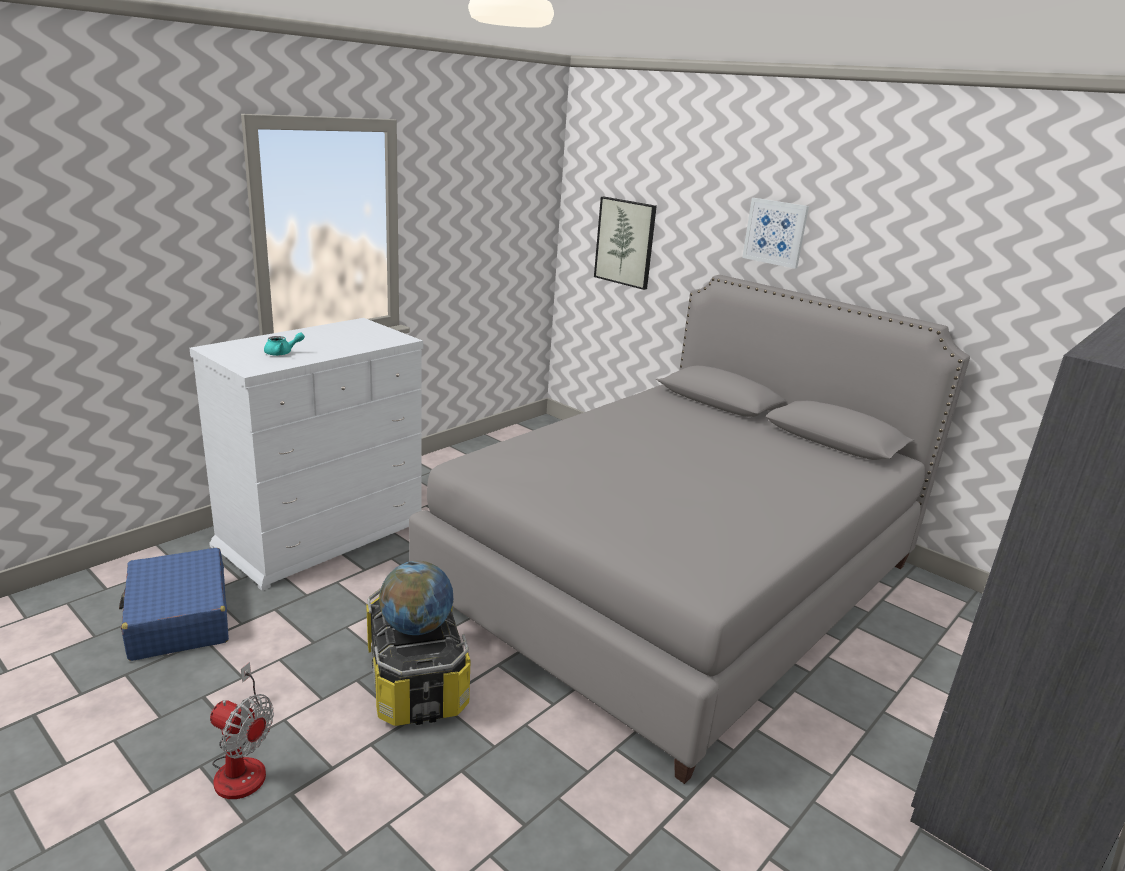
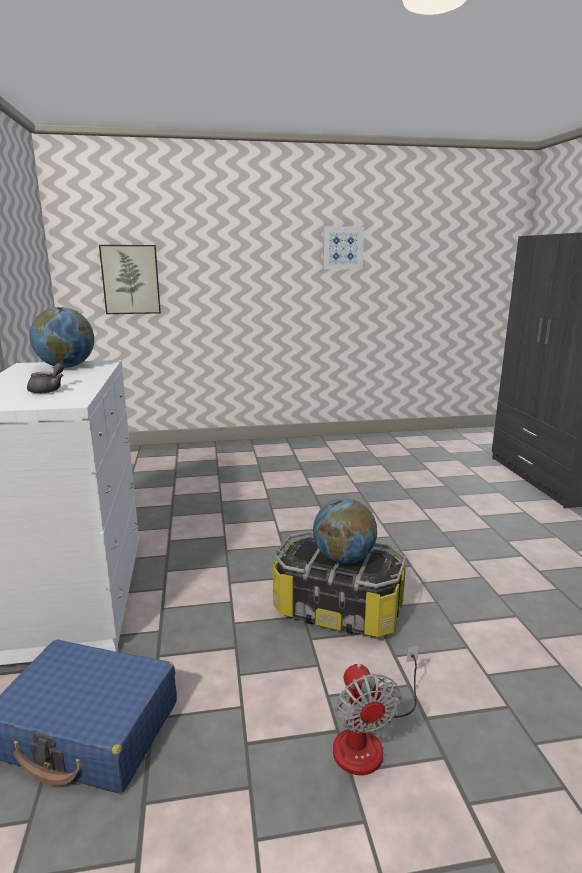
camera: 50 degrees left, 5 degrees down
(242, 764) = (368, 739): fan -> fan turned 105 degrees clockwise
(282, 353) = (48, 390): turquoise teapot -> grey teapot
(367, 334) = (66, 367): none -> globe
(677, 580) = (331, 484): grey bed -> none
(775, 232) = (260, 249): picture -> picture (342, 248)

